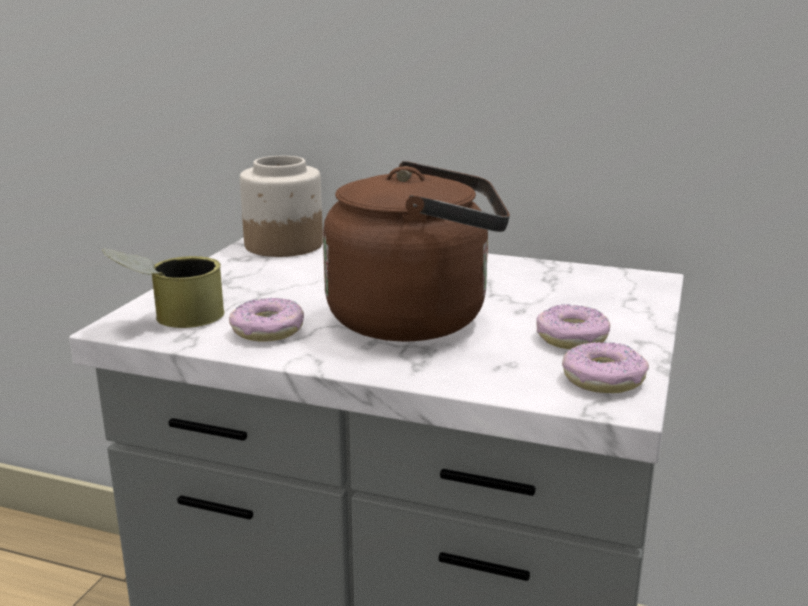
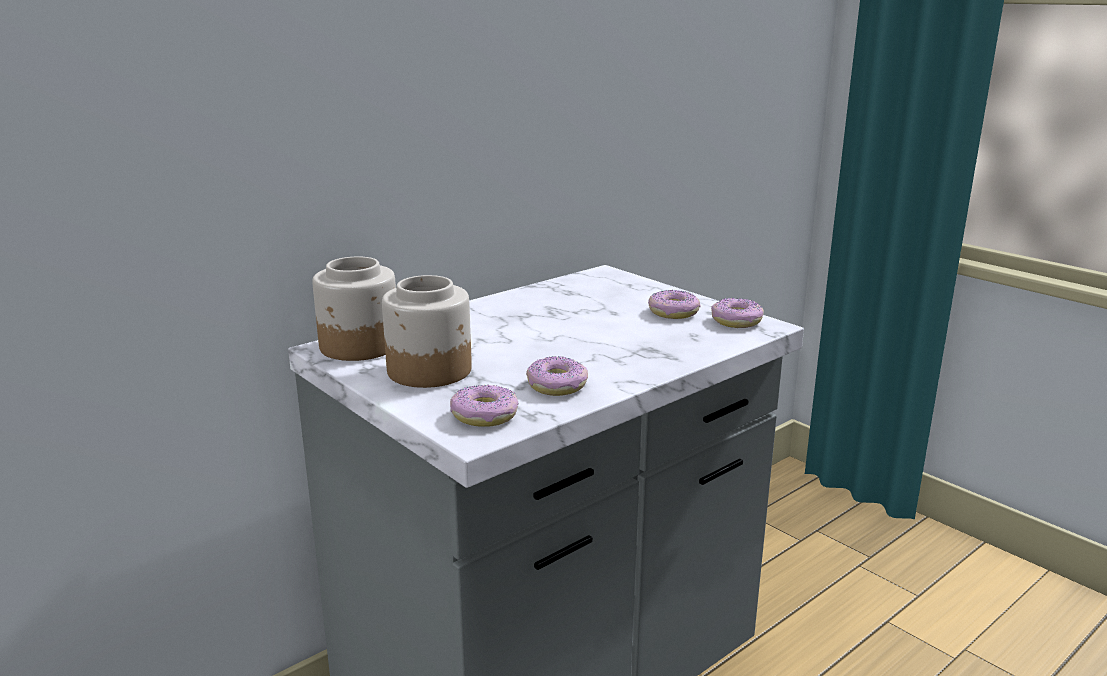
camera: 60 degrees left, 0 degrees up
(169, 319) = (484, 415): can -> donut
(254, 278) = (430, 371): none -> jar
(417, 319) = (593, 340): brown kettle -> none

